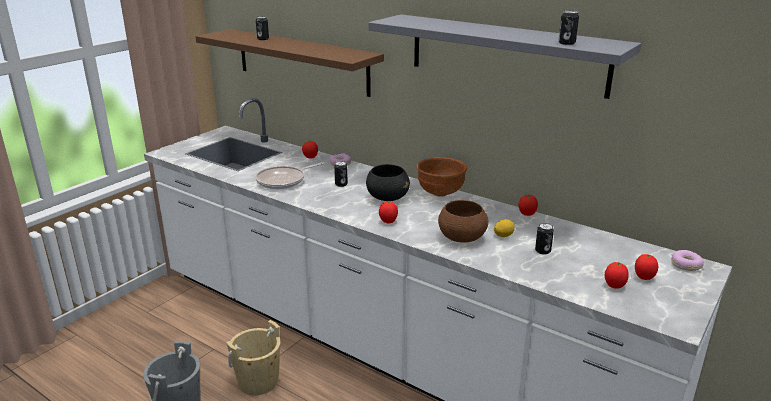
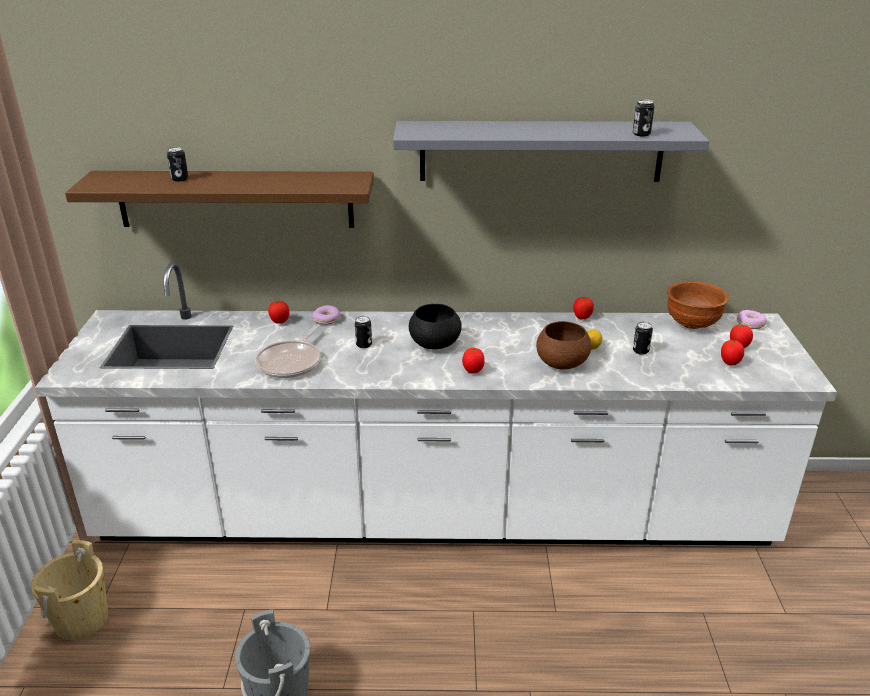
camera: 35 degrees left, 5 degrees up
(258, 381) = (340, 618): beige bucket -> beige bucket (81, 619)
(440, 193) = (478, 321): brown bowl -> brown bowl (691, 324)

